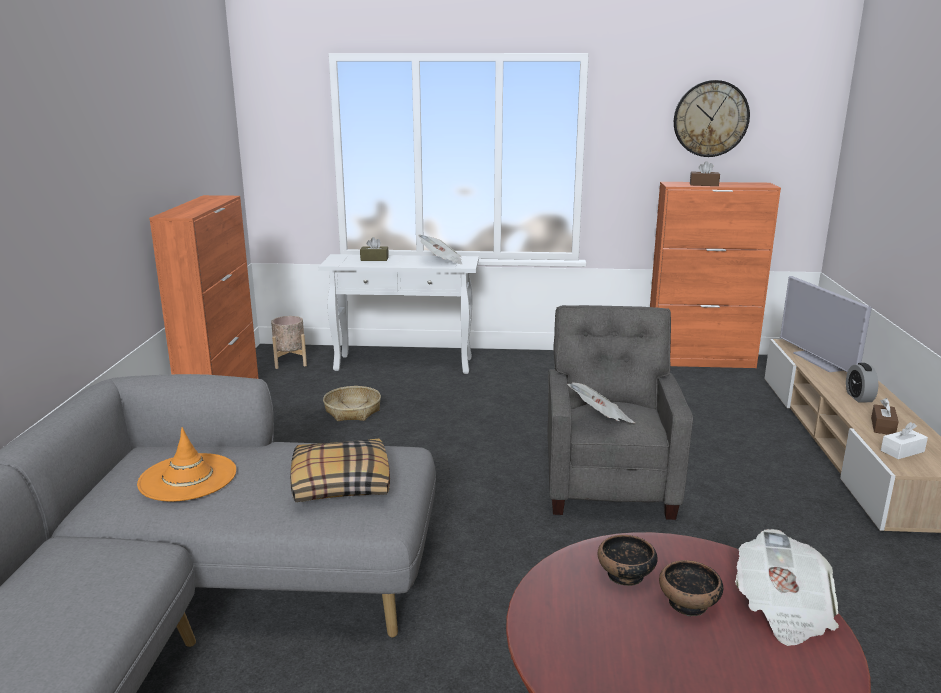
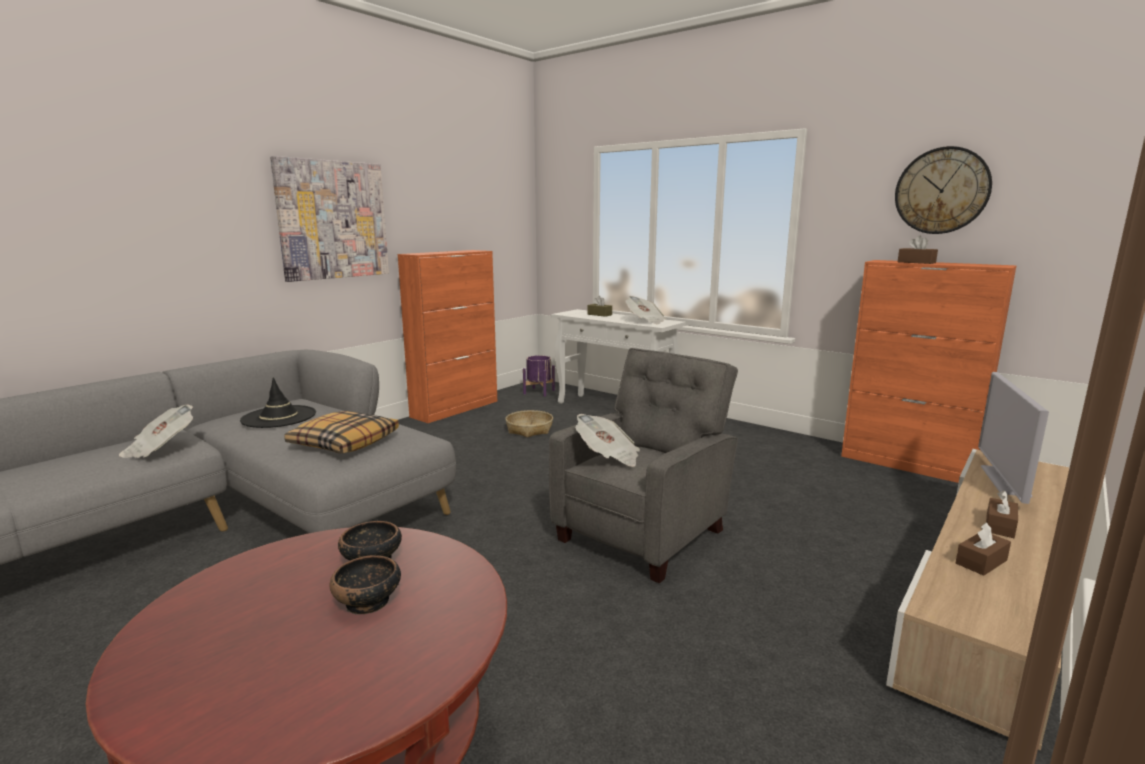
camera: 35 degrees right, 5 degrees down
(90, 184) = (332, 220): none -> picture
(188, 478) = (279, 417): orange hat -> black hat
(290, 362) = (539, 392): beige planter -> purple planter
(783, 610) = (427, 646): newspaper -> newspaper (160, 449)
(859, 397) = (1000, 526): alarm clock -> brown tissue box
(902, 451) = (963, 593): white tissue box -> none

